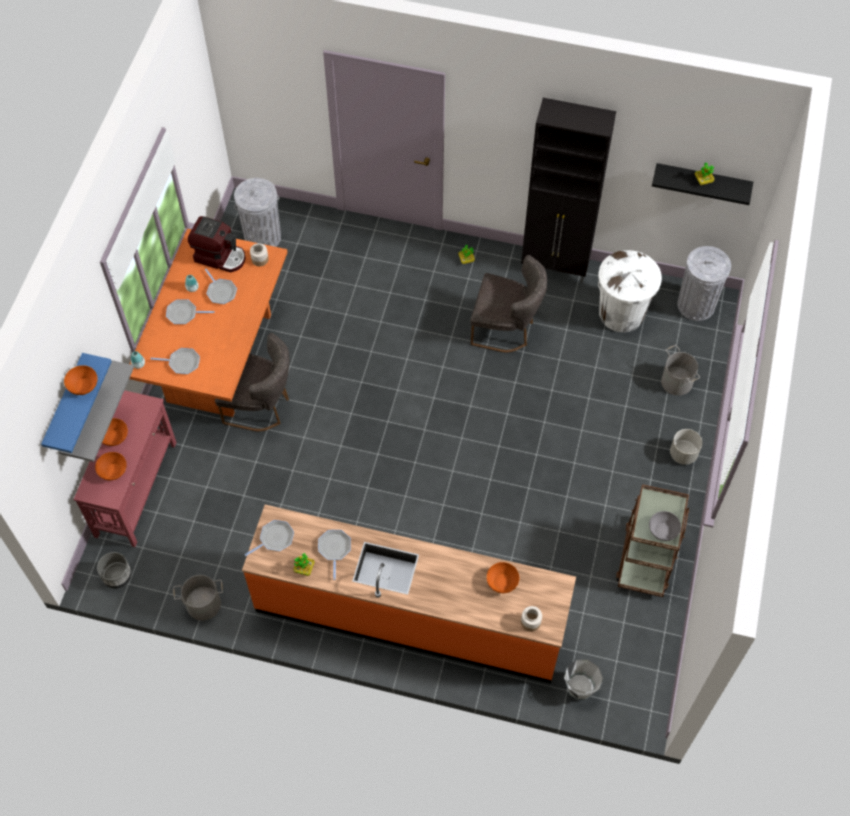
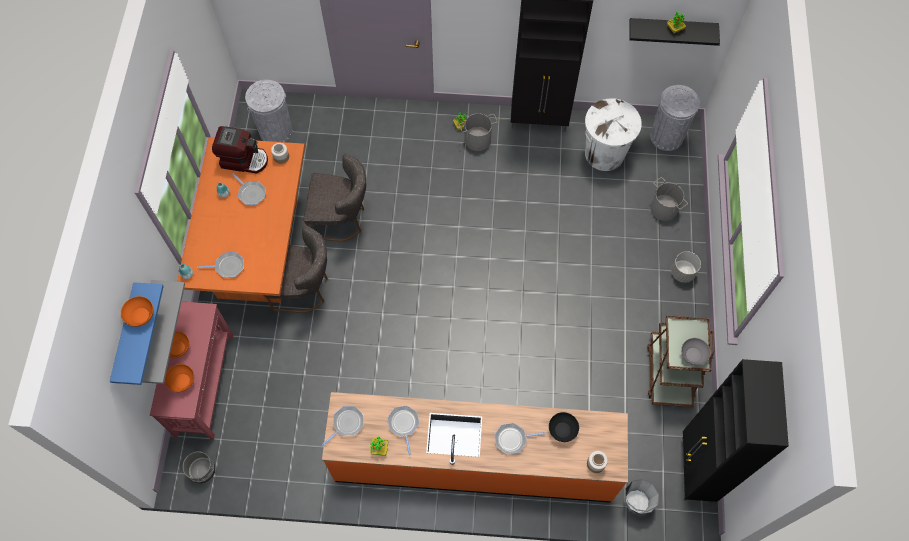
camera: 10 degrees left, 5 degrees up
(184, 314) = (220, 219): frying pan -> frying pan (512, 439)
(203, 603) = (286, 482): grey bucket -> grey bucket (477, 139)
(502, 582) = (562, 429): orange bowl -> black bowl
(506, 329) = (507, 183): grey chair -> grey chair (341, 218)
(653, 665) = (695, 470): none -> black cabinet

